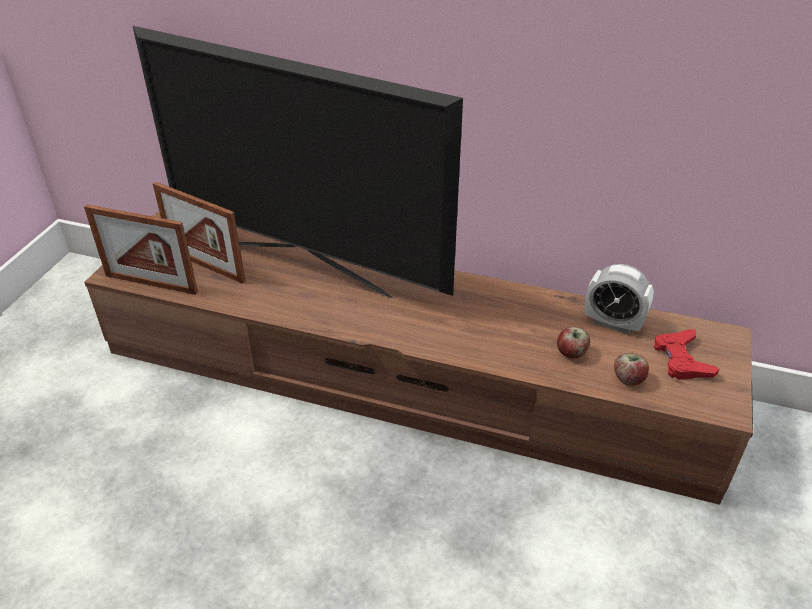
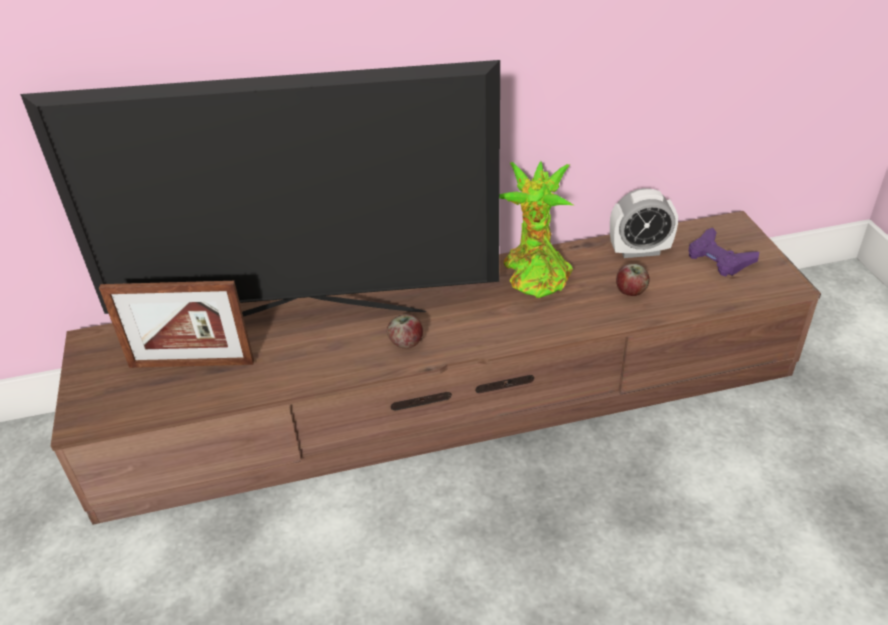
camera: 30 degrees left, 0 degrees up
(151, 284) = (142, 410): picture frame -> none
(504, 303) = (534, 272): none -> potted plant
(628, 379) = (695, 292): apple -> apple (406, 342)
(681, 359) = (719, 258): red game controller -> purple game controller

